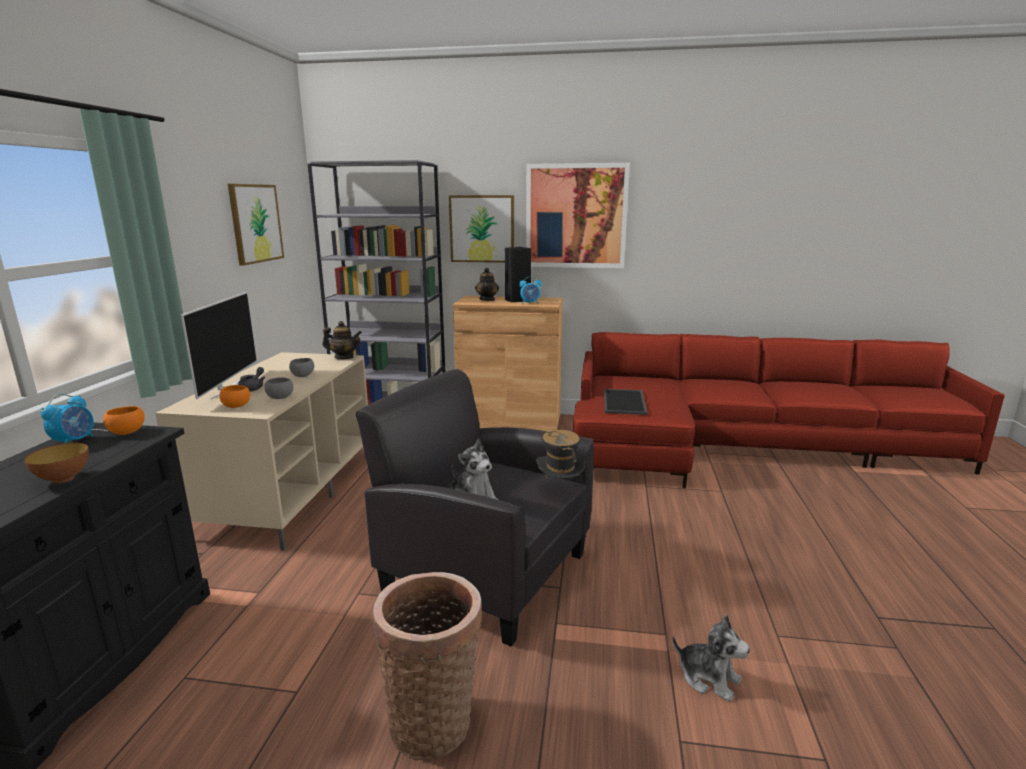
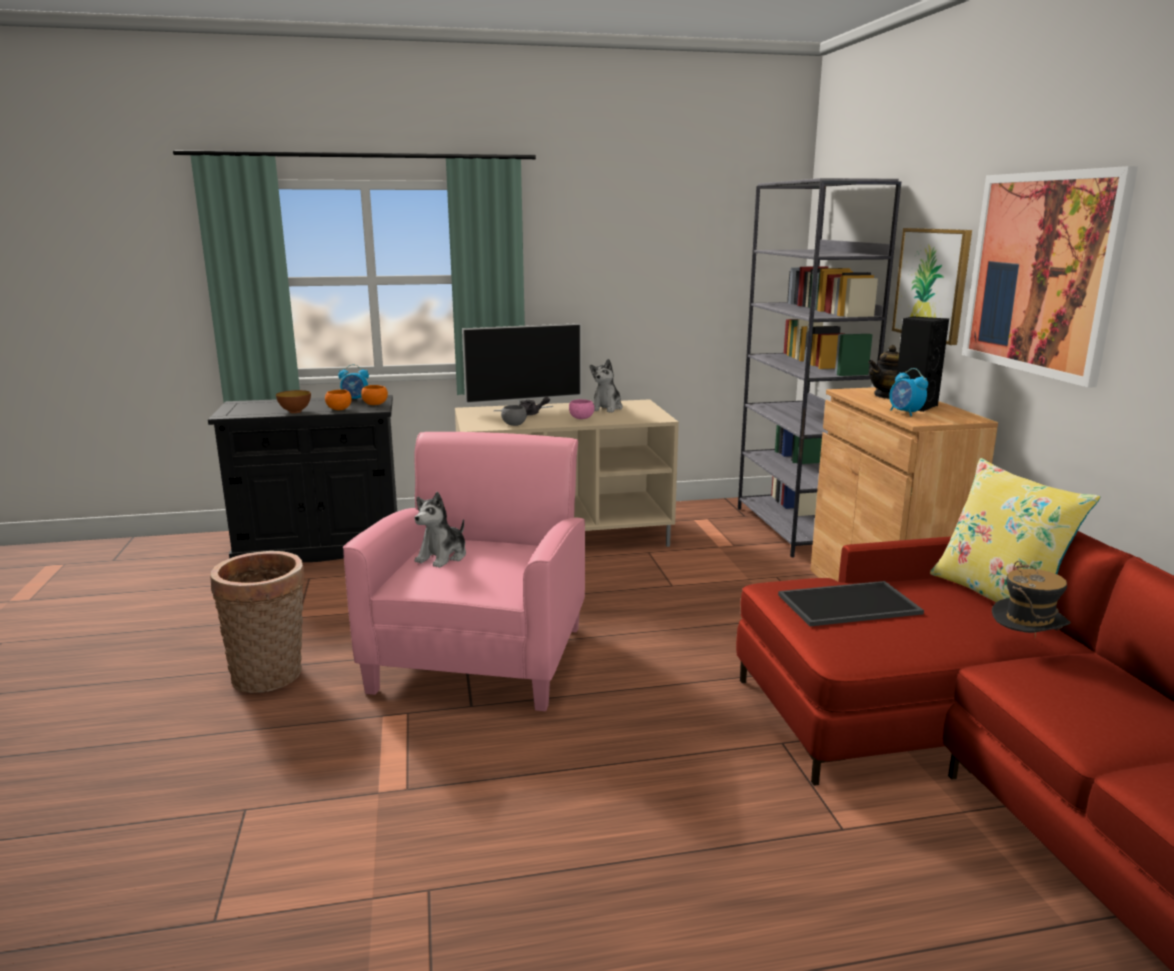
camera: 70 degrees right, 0 degrees up
(236, 406) = (483, 419): orange bowl -> orange bowl (339, 409)
(255, 223) = (677, 256): picture -> none
(302, 376) = (581, 418): grey bowl -> pink bowl
(344, 357) = (659, 417): teapot -> none
(484, 571) = (481, 656): black armchair -> pink armchair
(559, 489) = (487, 592): hat -> hat (1024, 651)
(626, 376) = (998, 596): none -> yellow pillow
(708, 678) = (336, 826): plush toy -> plush toy (606, 408)

